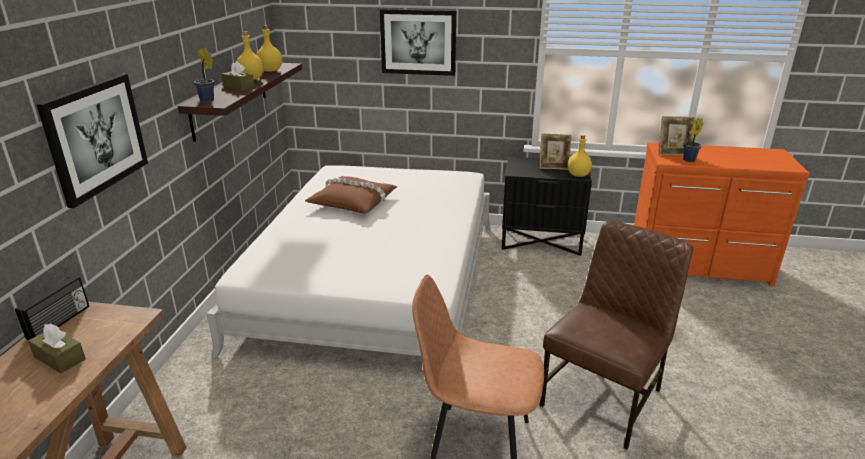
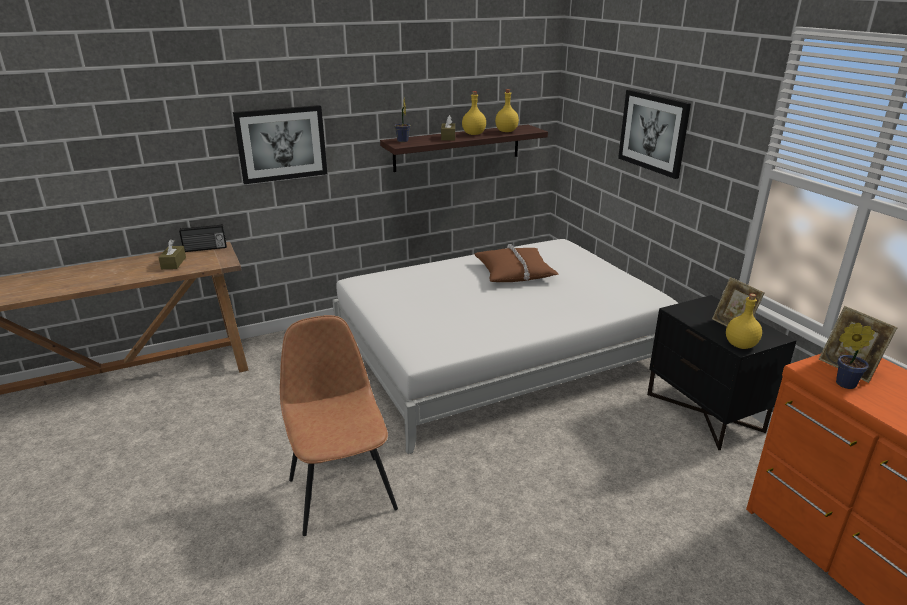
camera: 55 degrees right, 0 degrees up
(604, 397) = (477, 550): brown chair -> none

